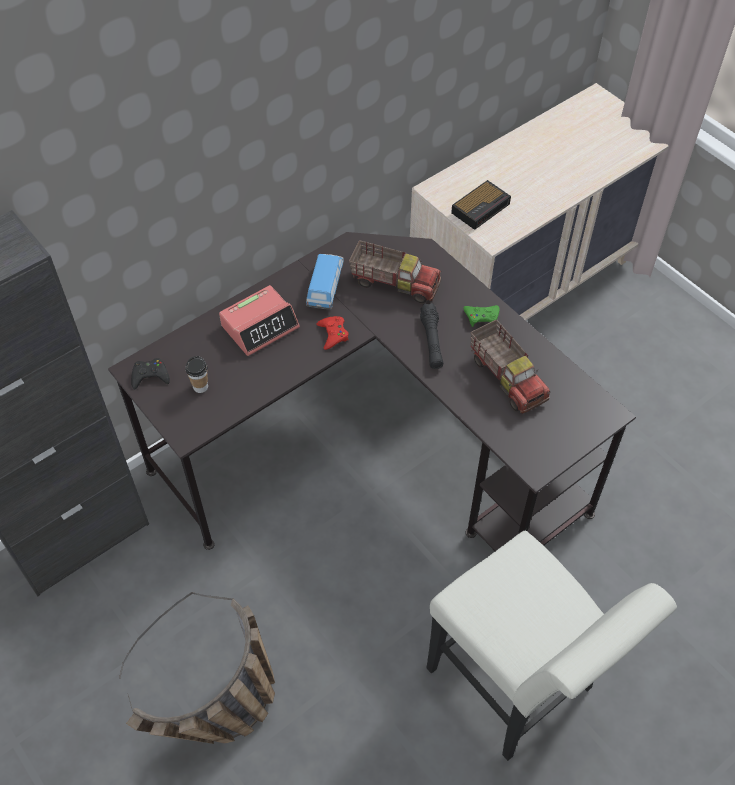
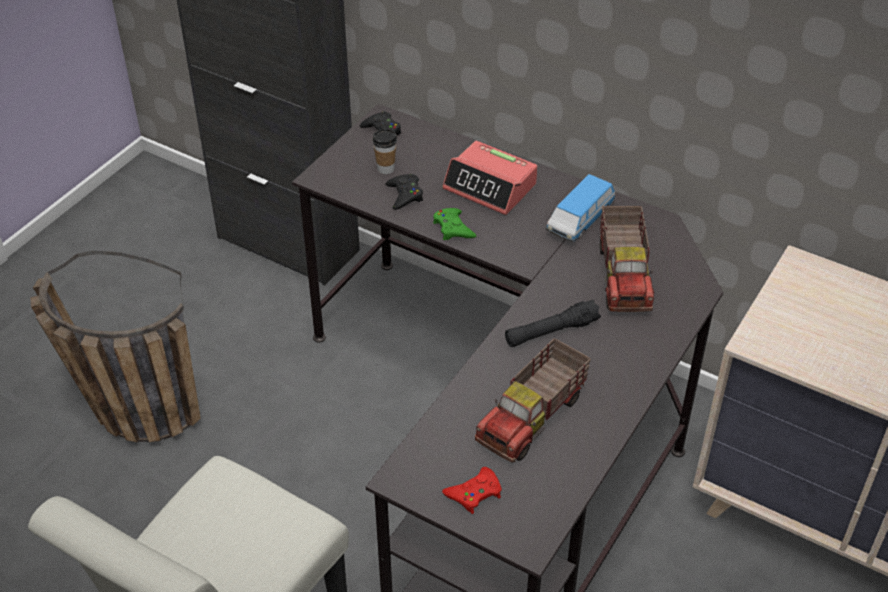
camera: 70 degrees right, 10 degrees down
(241, 383) = (405, 195): none -> black game controller
(325, 287) = (579, 220): toy car -> toy car turned 135 degrees clockwise
(333, 334) = (512, 245): red game controller -> red game controller (474, 493)
(481, 208) = (804, 318): alarm clock -> none
(481, 317) = (620, 370): green game controller -> green game controller (453, 228)

